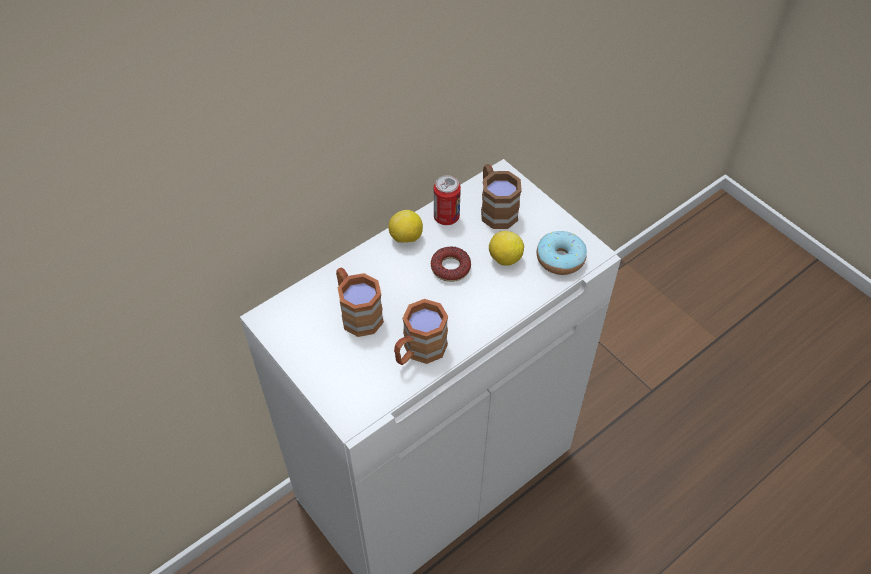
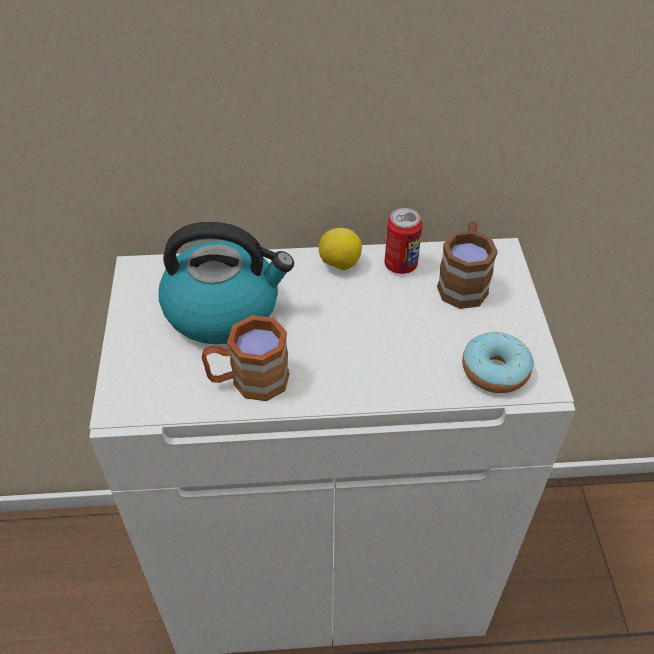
camera: 35 degrees right, 5 degrees down
(357, 312) = (224, 309): brown mug -> kettle
(450, 267) = (359, 316): donut -> none
(504, 258) = (428, 337): lemon -> none

